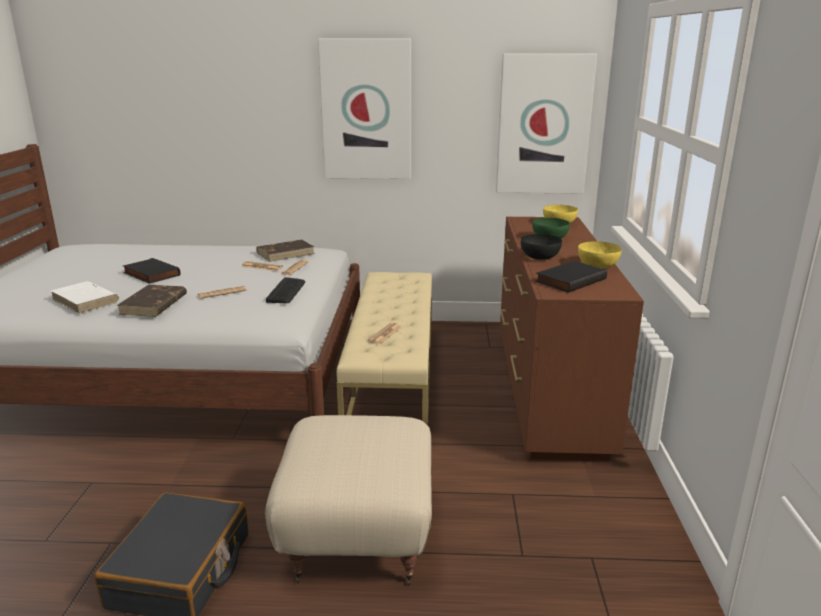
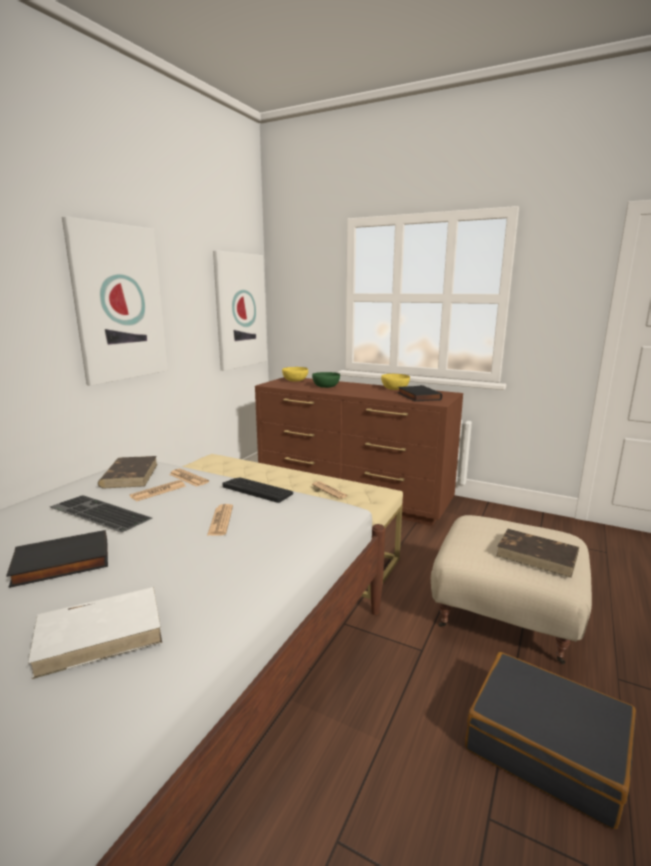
camera: 65 degrees left, 5 degrees down
(153, 304) = (206, 568): brown book -> brown book (537, 555)
(216, 263) = (97, 514): none -> keyboard
(539, 257) = (365, 394): black bowl -> none

